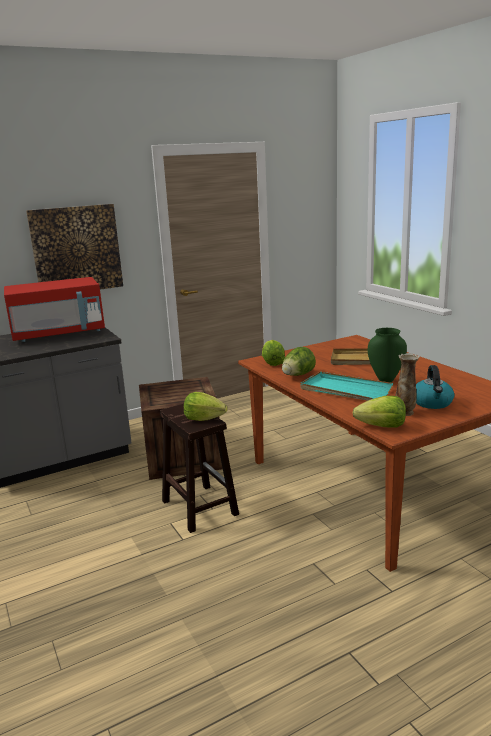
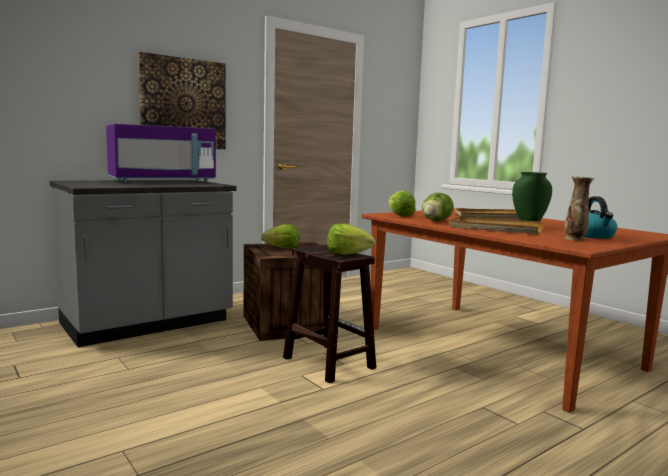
camera: 10 degrees left, 10 degrees down
(59, 334) = (162, 182): red microwave -> purple microwave
(345, 390) = (495, 228): turquoise tray -> beige tray
(382, 426) = (564, 244): lettuce -> lettuce (282, 248)

